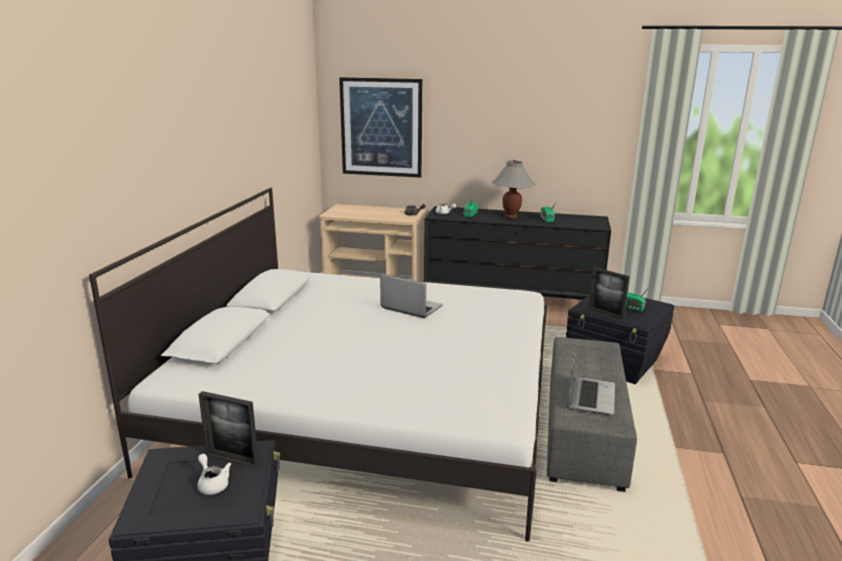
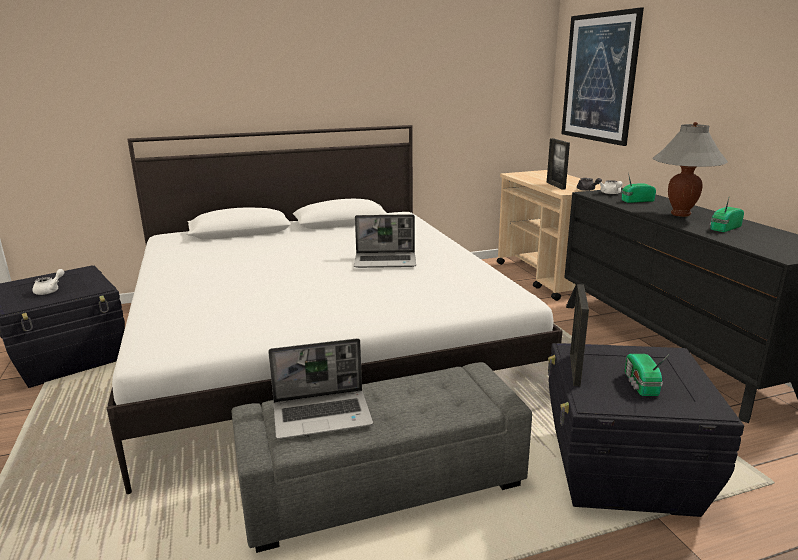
camera: 60 degrees right, 0 degrees up
(232, 459) = (82, 286): picture frame -> picture frame (555, 185)
(410, 307) = (386, 261): laptop -> laptop turned 90 degrees clockwise

